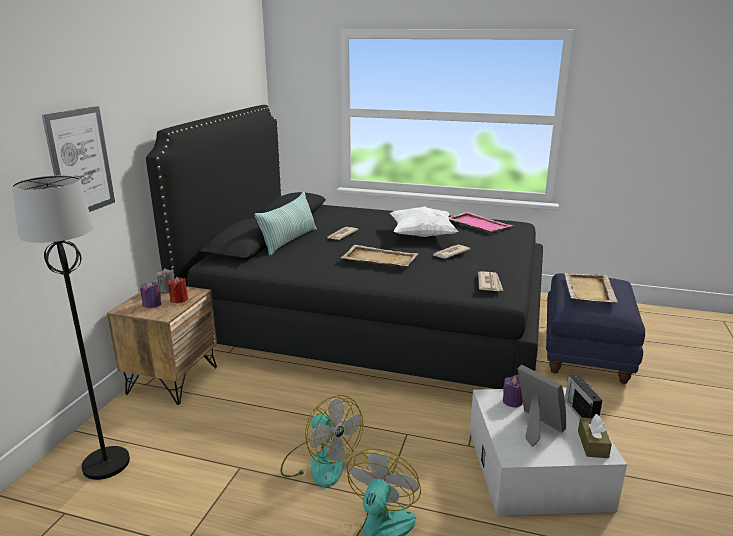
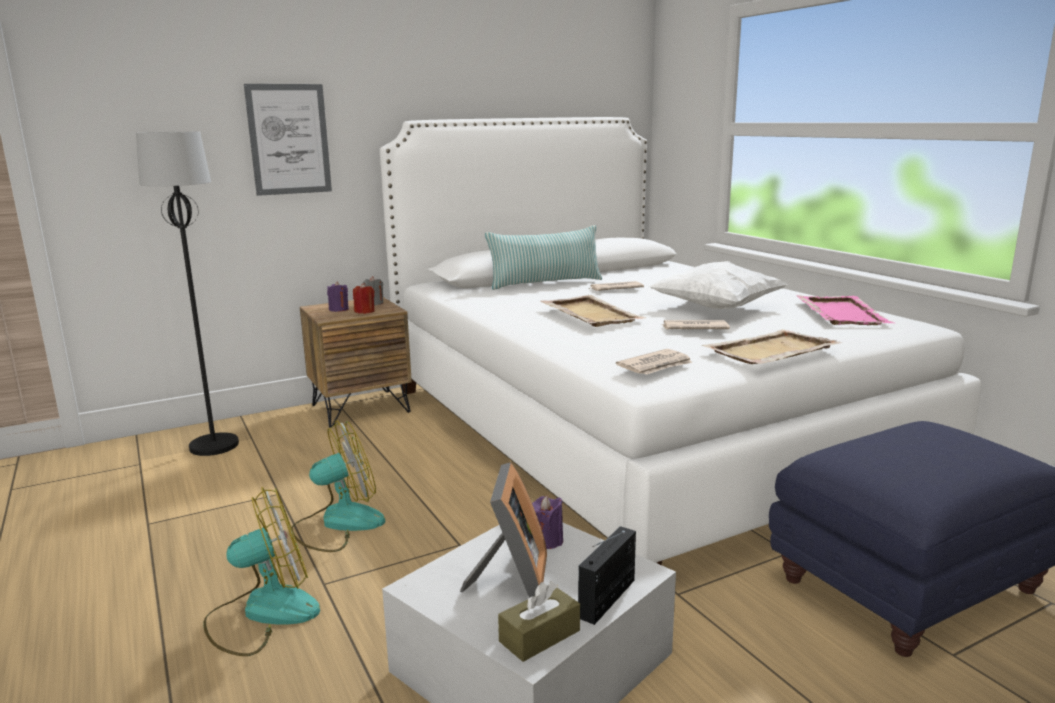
camera: 45 degrees right, 5 degrees down
(320, 462) = (338, 523): fan -> fan turned 120 degrees counterclockwise
(371, 323) = (633, 429): black bed -> white bed
(588, 290) = (906, 448): beige tray -> beige tray (770, 351)

